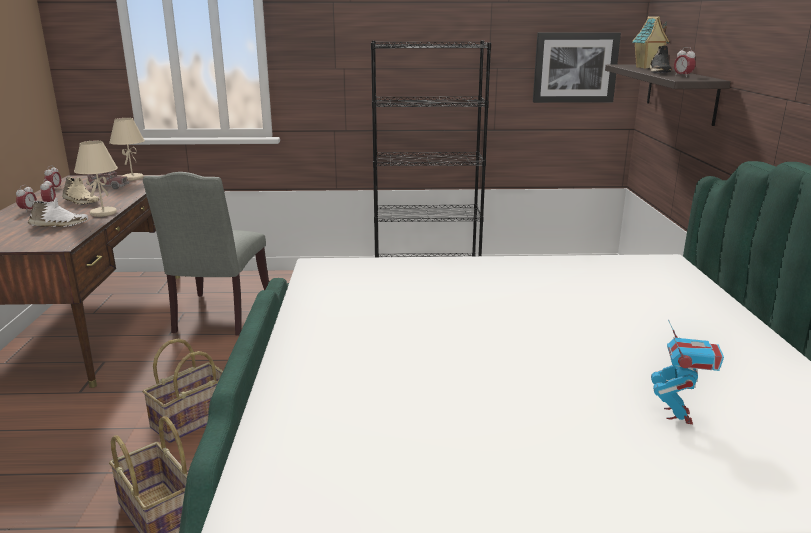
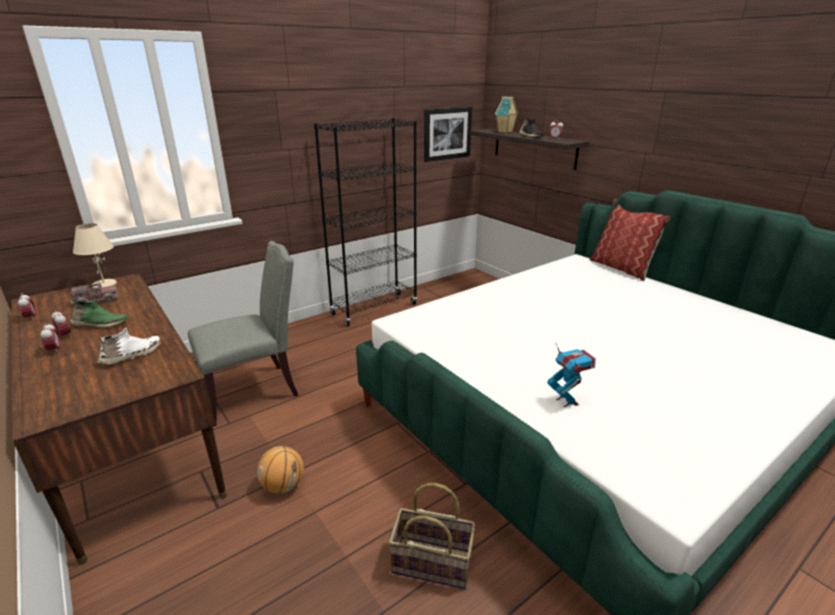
camera: 35 degrees left, 5 degrees up
(80, 202) = (99, 324): beige shoe -> green shoe
(104, 213) = (155, 329): beige table lamp -> none
(140, 397) = (283, 486): none -> basketball
(192, 419) = (352, 481): basket -> none
(219, 316) = (253, 391): grey chair -> grey chair turned 90 degrees counterclockwise
(678, 415) = (725, 350): toy robot -> toy robot (566, 401)
(719, 284) = (622, 268): none -> pillow

